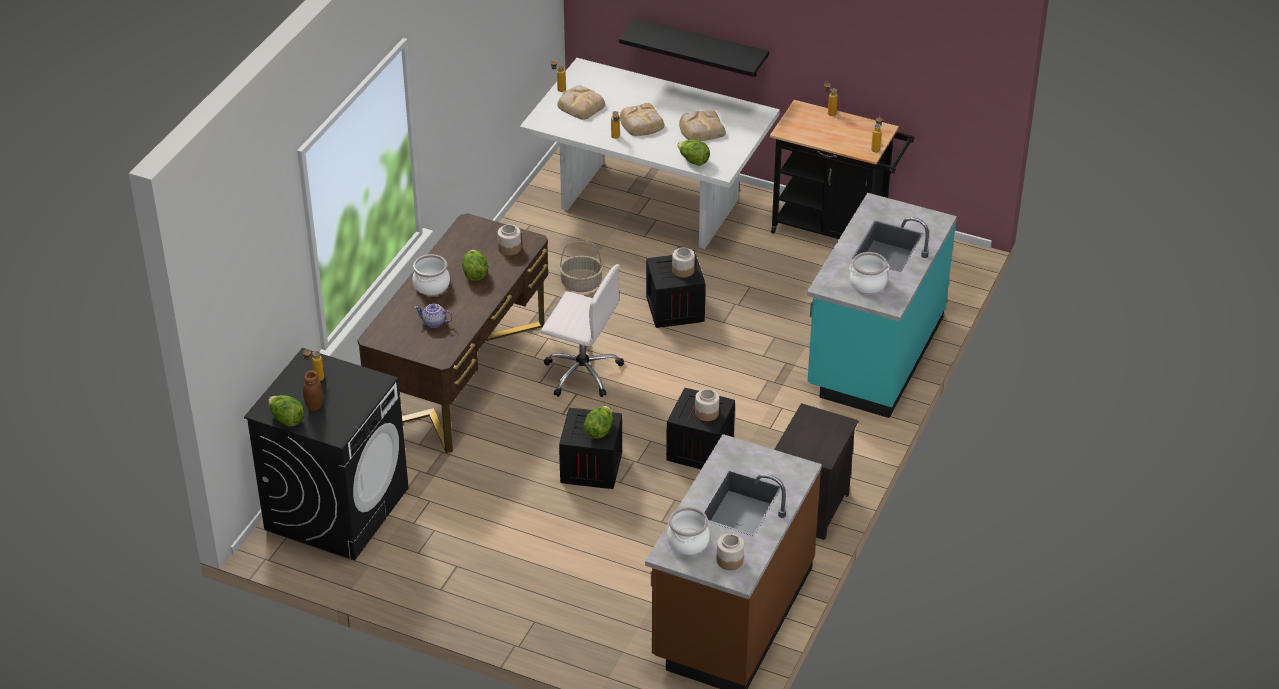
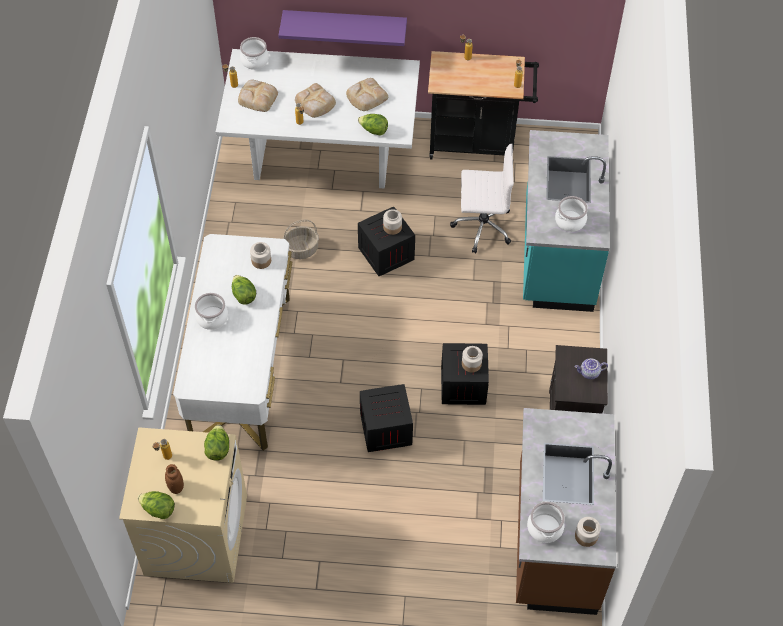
camera: 20 degrees left, 15 degrees up
(337, 508) = (196, 534): black washing machine -> beige washing machine
(433, 323) = (231, 357): teapot -> teapot (589, 373)
(460, 375) = (242, 368): brown desk -> white desk
(581, 372) = (338, 337): white office chair -> white office chair (481, 226)
(595, 73) = (255, 61): none -> cooking pot
(599, 430) = (394, 407): lettuce -> lettuce (218, 449)
(701, 48) = (345, 24): black shelf -> purple shelf

